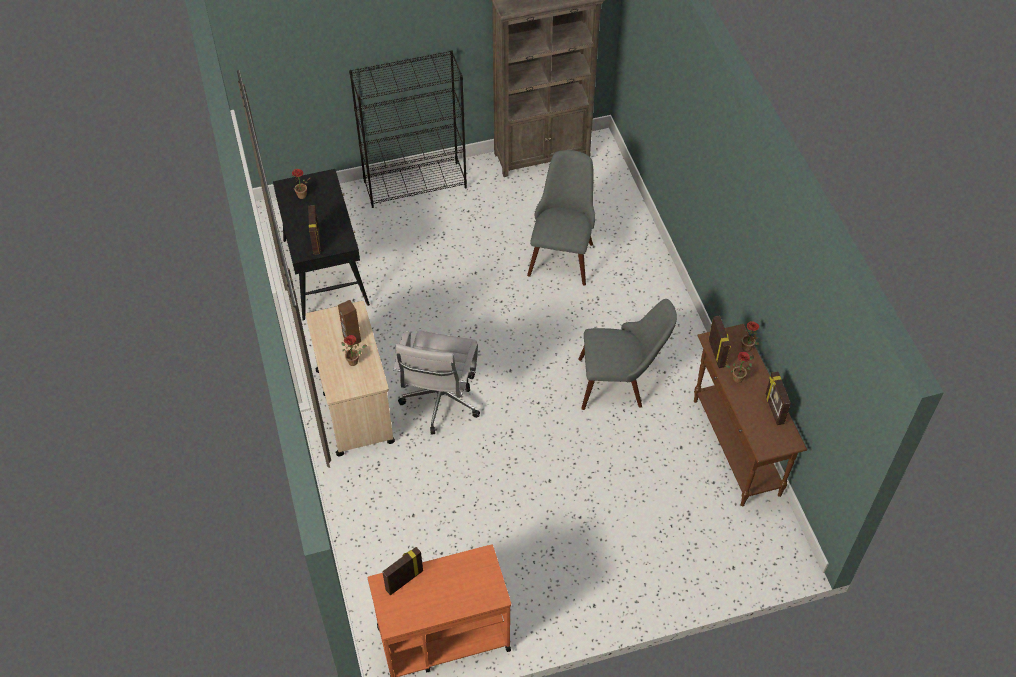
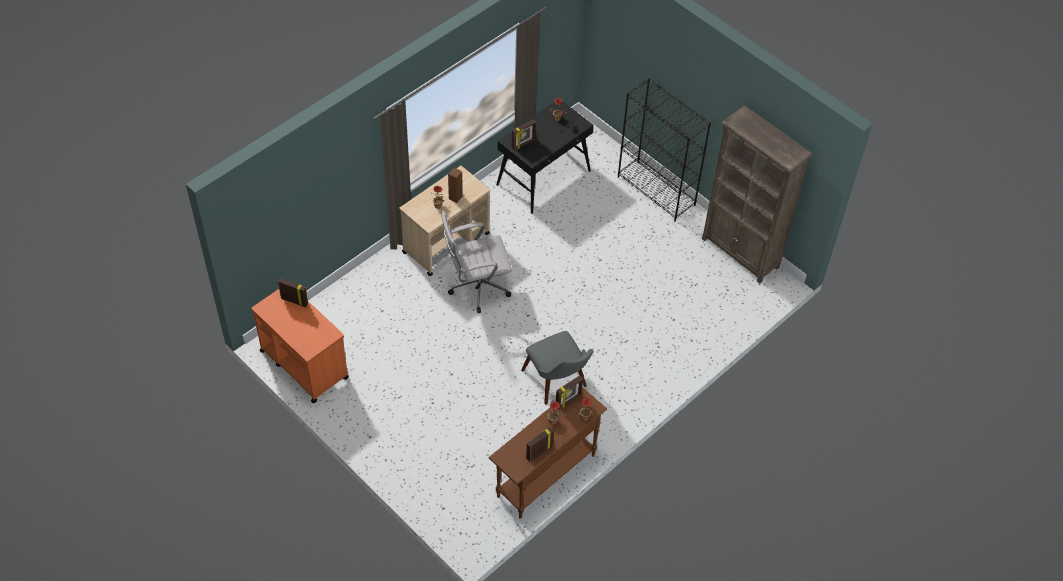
camera: 60 degrees right, 0 degrees up
(562, 252) = (654, 303): grey chair -> none

